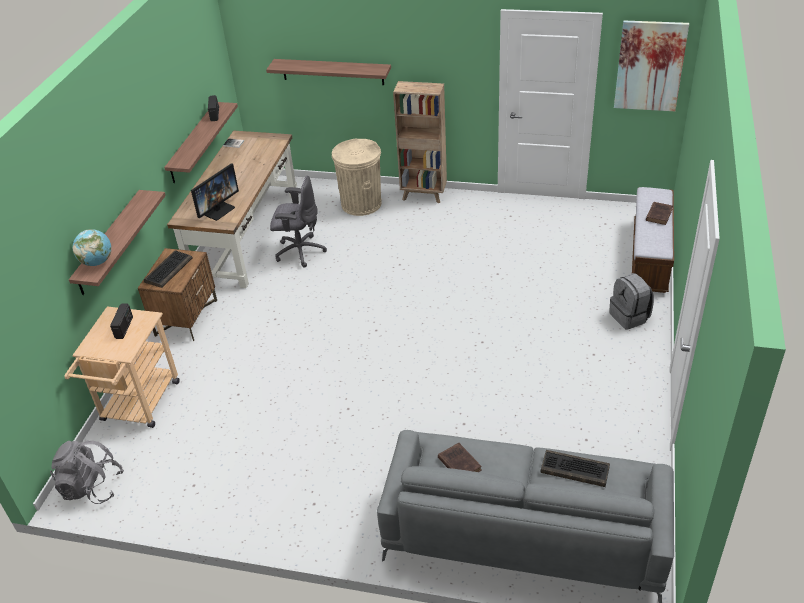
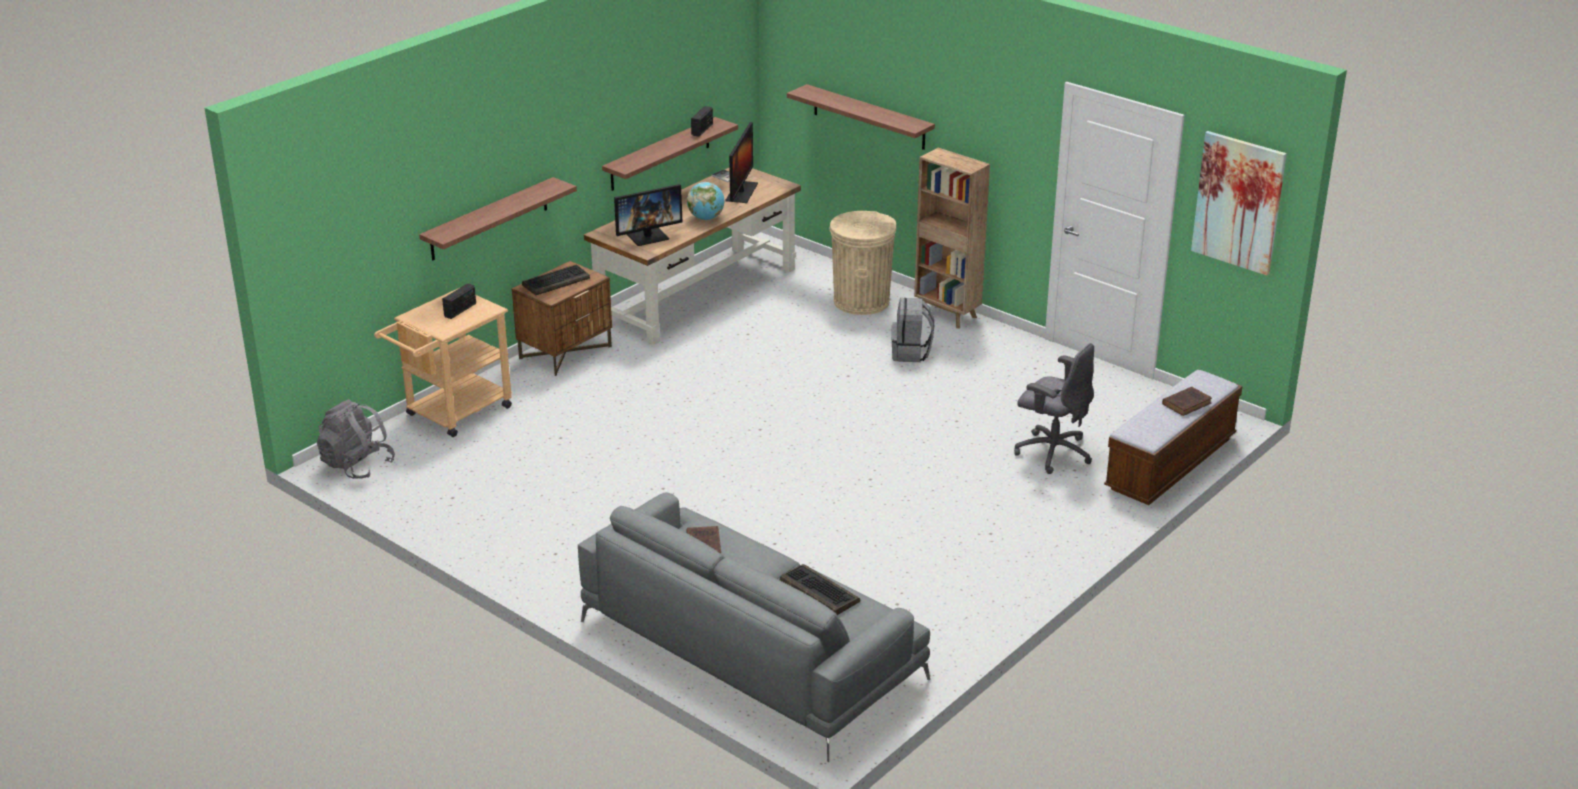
camera: 25 degrees right, 10 degrees down
(97, 262) = (457, 228): globe -> globe (706, 218)
(255, 152) = (741, 192): none -> monitor
(299, 251) = (744, 328): grey office chair -> grey office chair (1052, 452)
(630, 317) = (1075, 513): grey backpack -> grey backpack (911, 353)

